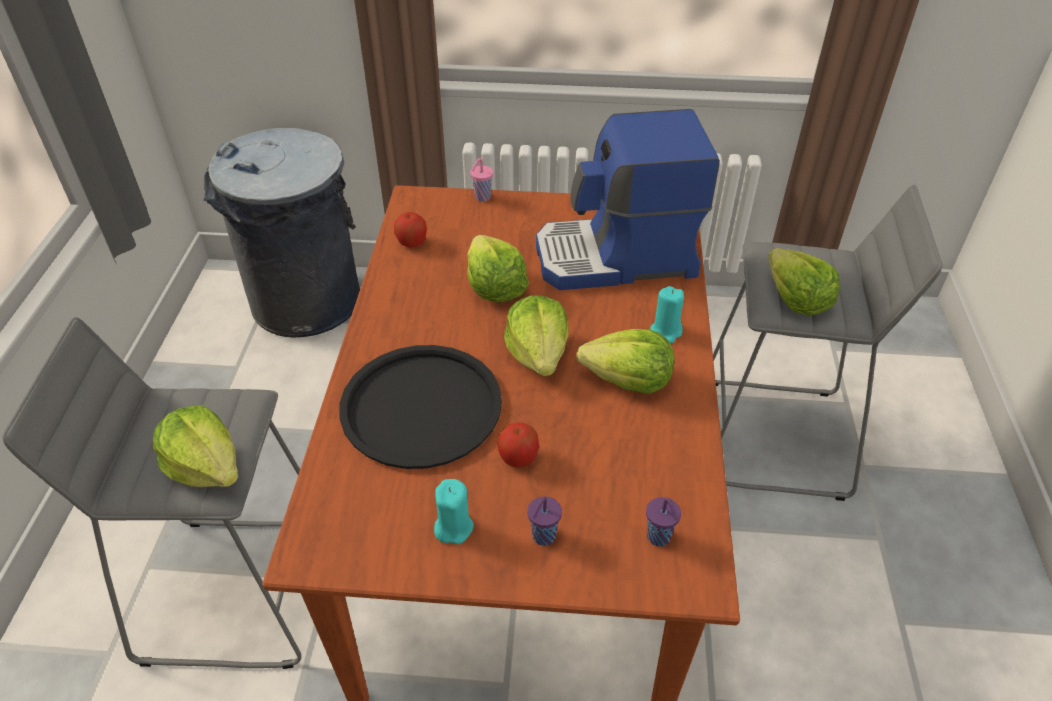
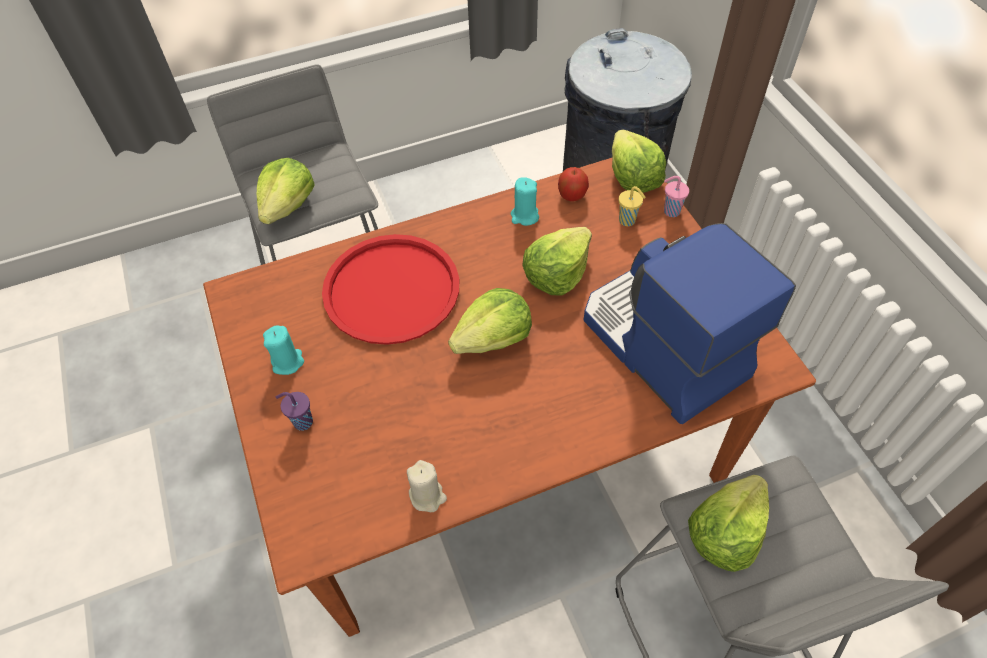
camera: 65 degrees right, 10 degrees up
(421, 406) = (392, 290): black tray -> red tray
(471, 223) = (628, 221): none -> yellow cup
(518, 458) = (371, 374): apple -> none
(628, 380) = (500, 417): lettuce -> lettuce (633, 177)
(659, 538) = (334, 504): purple cup -> none
(666, 331) = (582, 424): turquoise candle -> turquoise candle (524, 216)
(685, 460) = (427, 496): none -> beige candle

